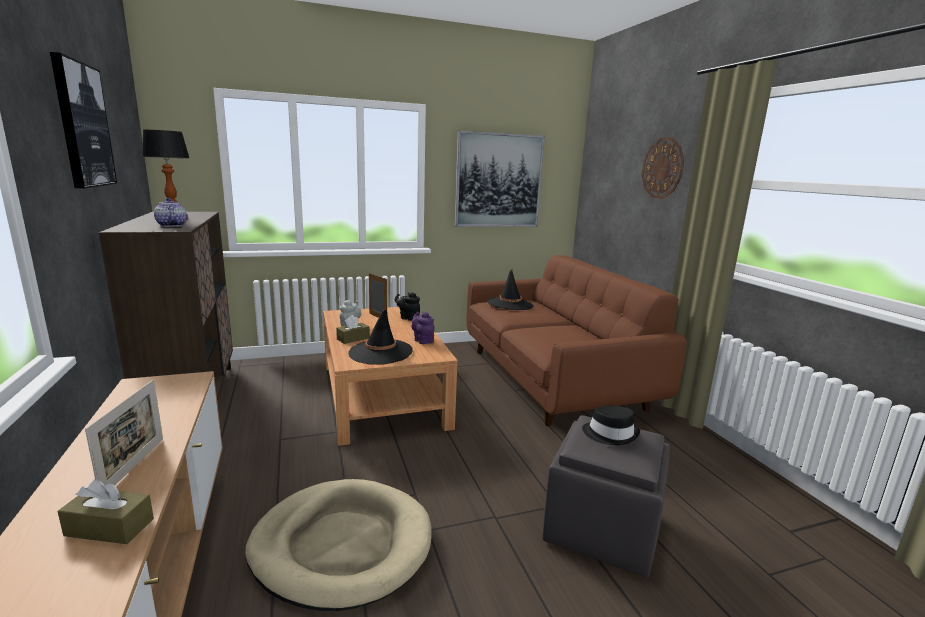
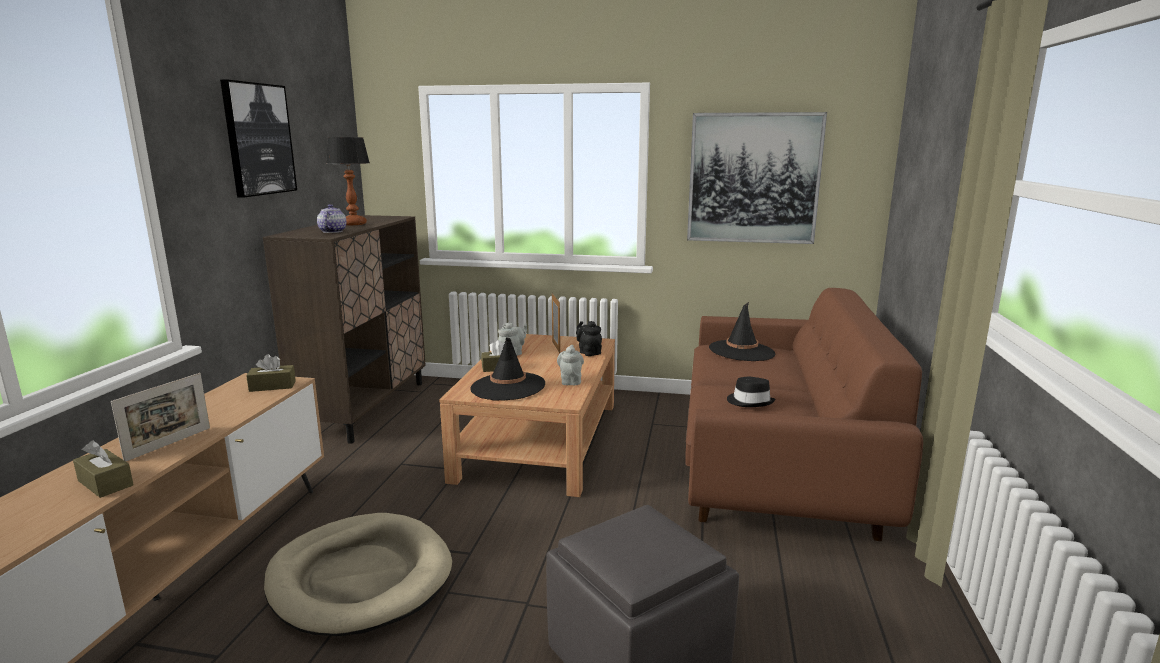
camera: 30 degrees right, 0 degrees up
(177, 386) = (272, 386): none -> brown tissue box
(422, 340) = (570, 381): purple teapot -> grey teapot
(610, 434) = (643, 534): black hat -> black hat (750, 401)
(662, 168) = (957, 160): wall clock -> none

